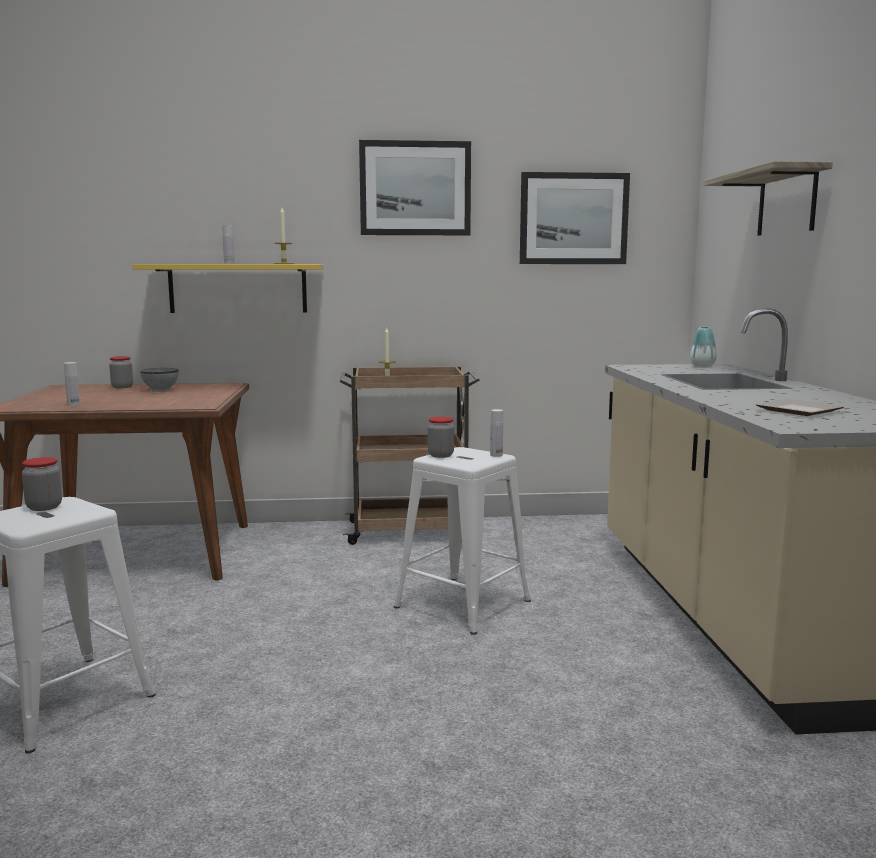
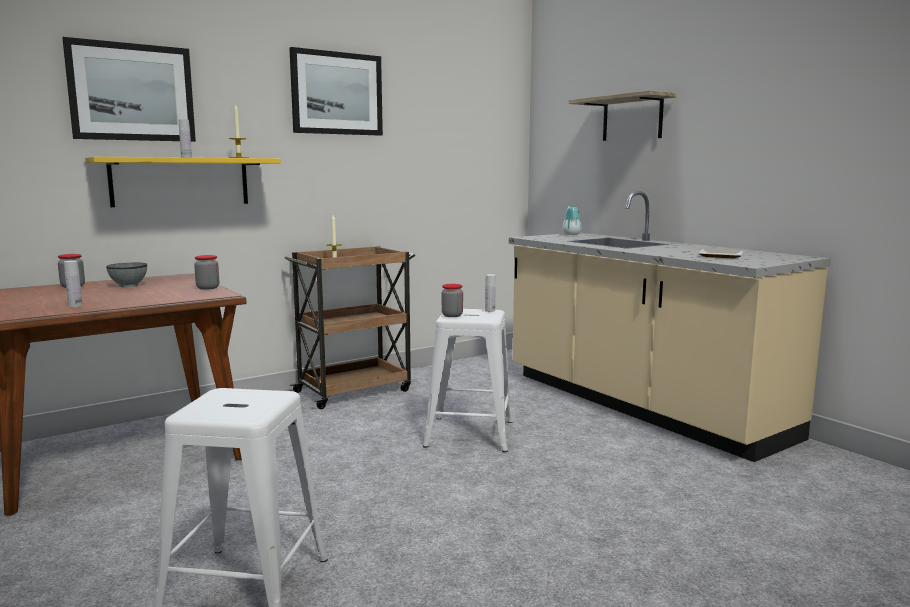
camera: 30 degrees left, 0 degrees up
(44, 507) = (220, 400): jar -> jar (208, 288)
(573, 219) = (453, 124): picture -> picture (132, 92)

